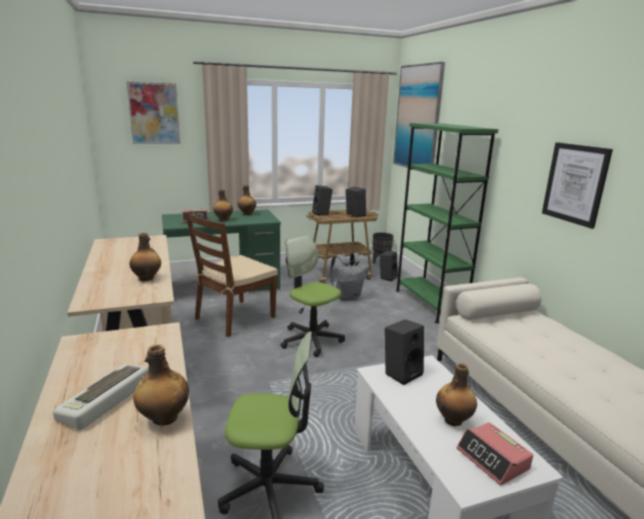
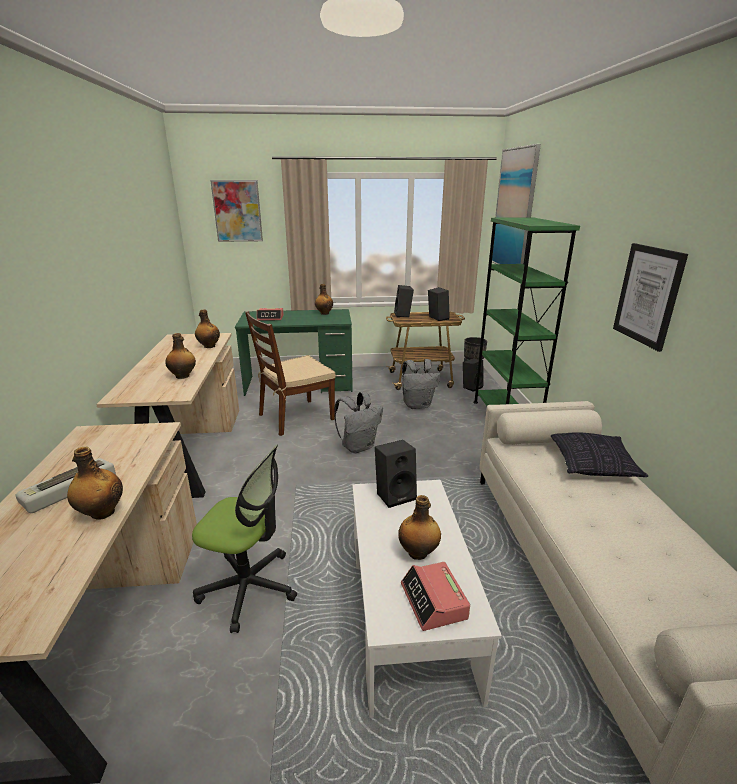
camera: 15 degrees right, 5 degrees up
(223, 219) = (297, 319): bottle -> bottle (209, 346)
(311, 339) = (358, 446): office chair -> grey backpack
(545, 330) = (592, 465): none -> pillow

